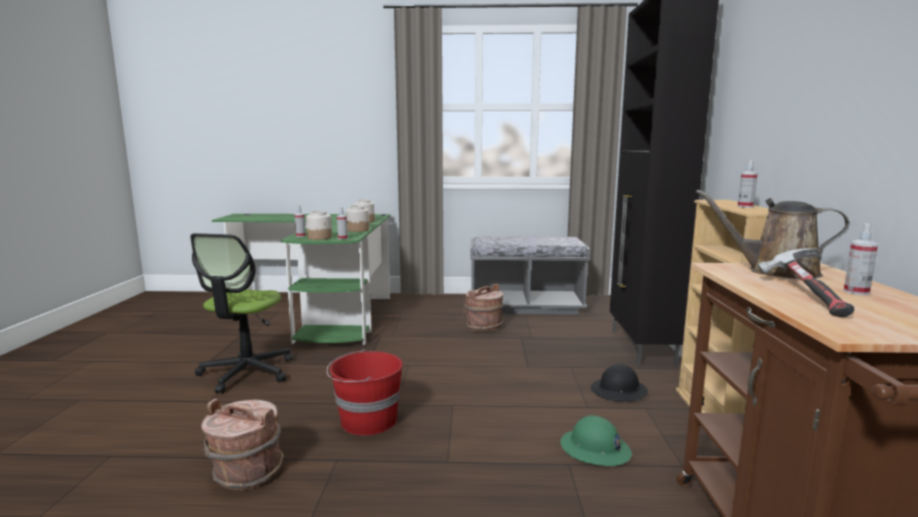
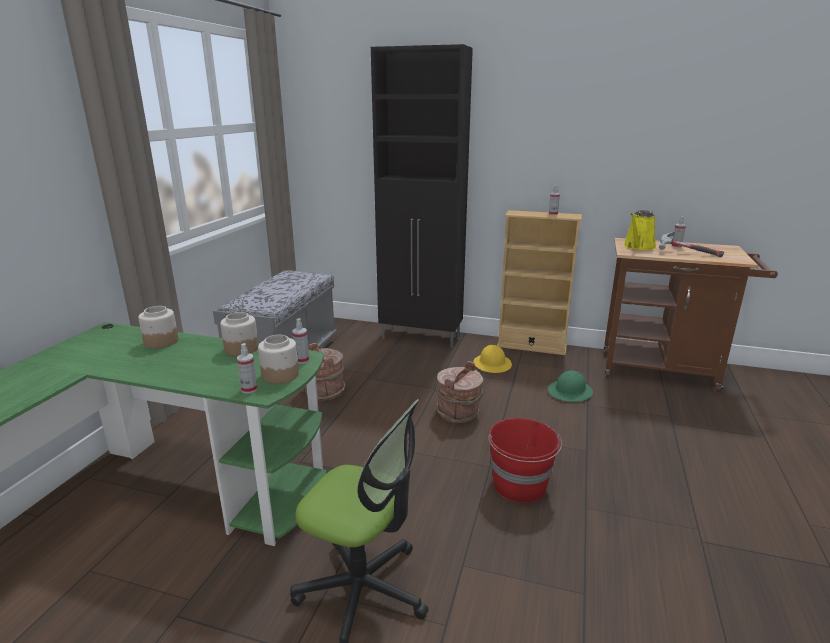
camera: 75 degrees left, 10 degrees up
(246, 472) = (609, 567): brown bucket -> brown bucket (458, 413)
(619, 391) = (492, 364): black hard hat -> yellow hard hat
(775, 271) = (638, 247): brown watering can -> yellow watering can

